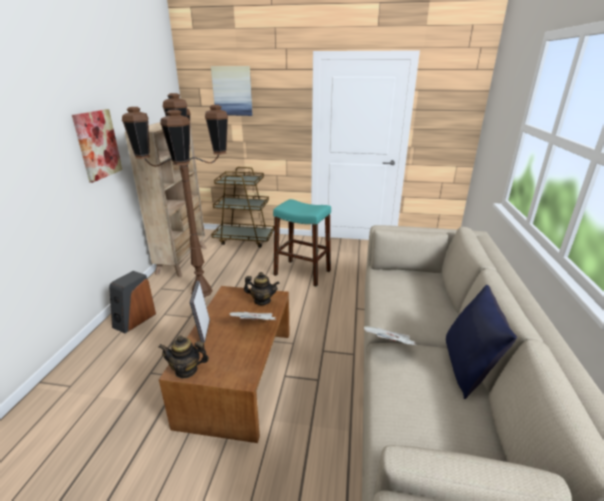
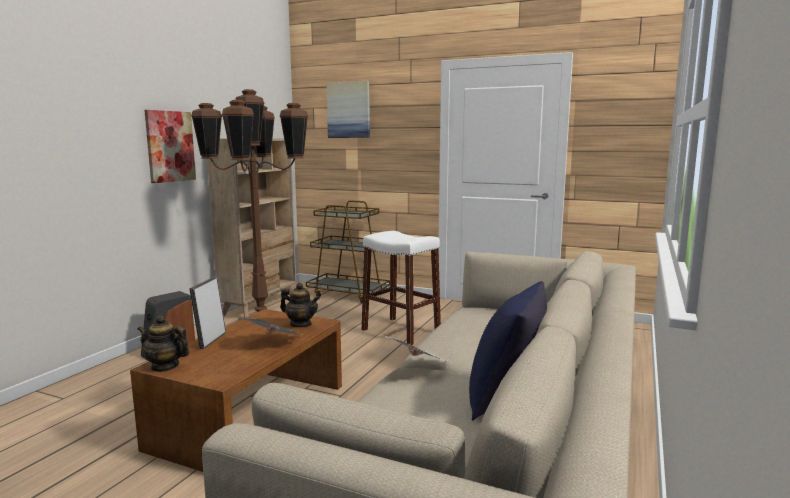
camera: 15 degrees right, 15 degrees down
(302, 273) = (401, 331): turquoise stool -> white stool

